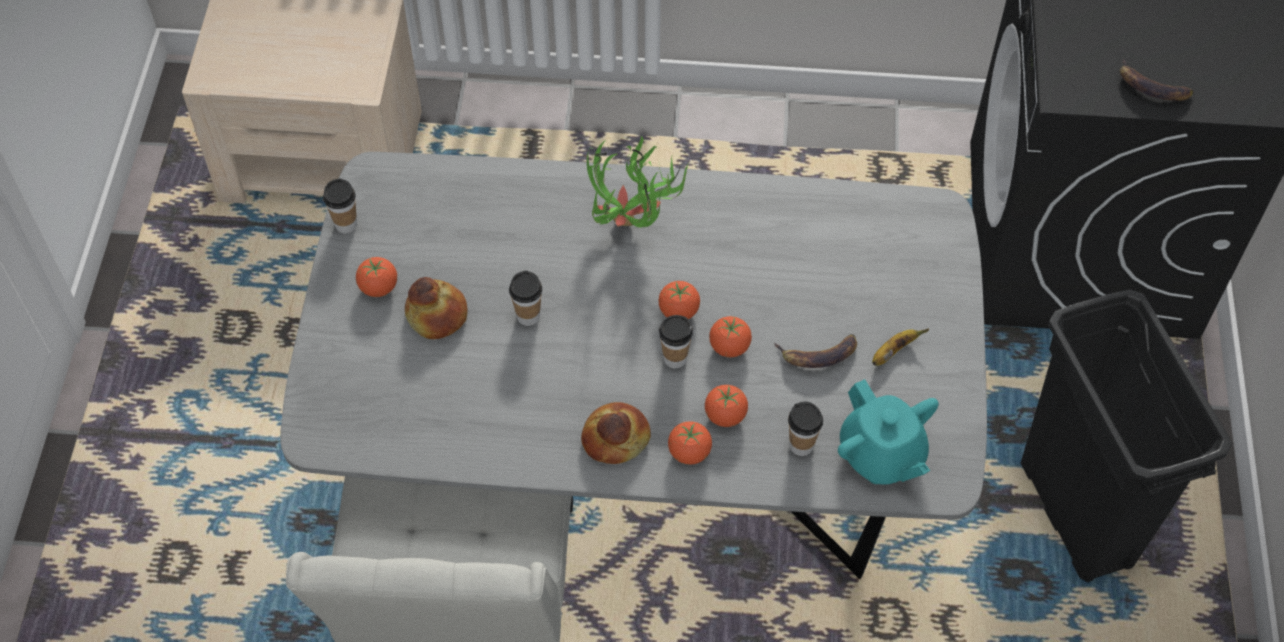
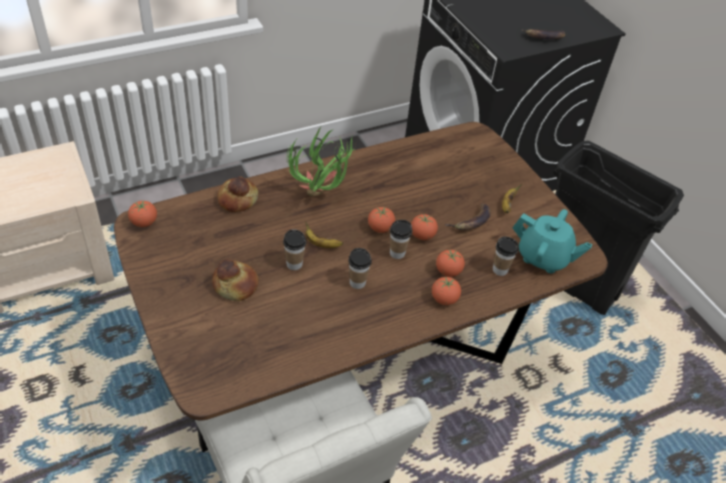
camera: 35 degrees left, 10 degrees down
(346, 224) = (138, 257): cup -> cup (357, 282)
(379, 287) = (185, 284): tomato -> tomato (144, 222)
(583, 302) = (321, 244): none -> banana
(615, 437) = (396, 309): bread -> bread (237, 199)
(643, 470) = (350, 360): grey dining table -> brown dining table

